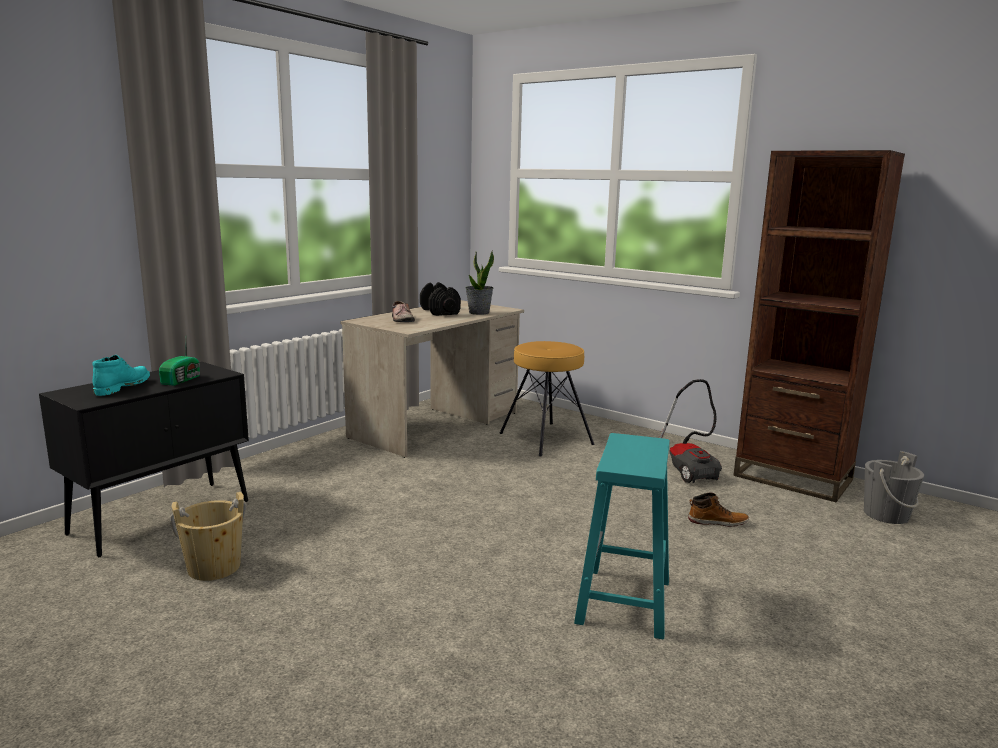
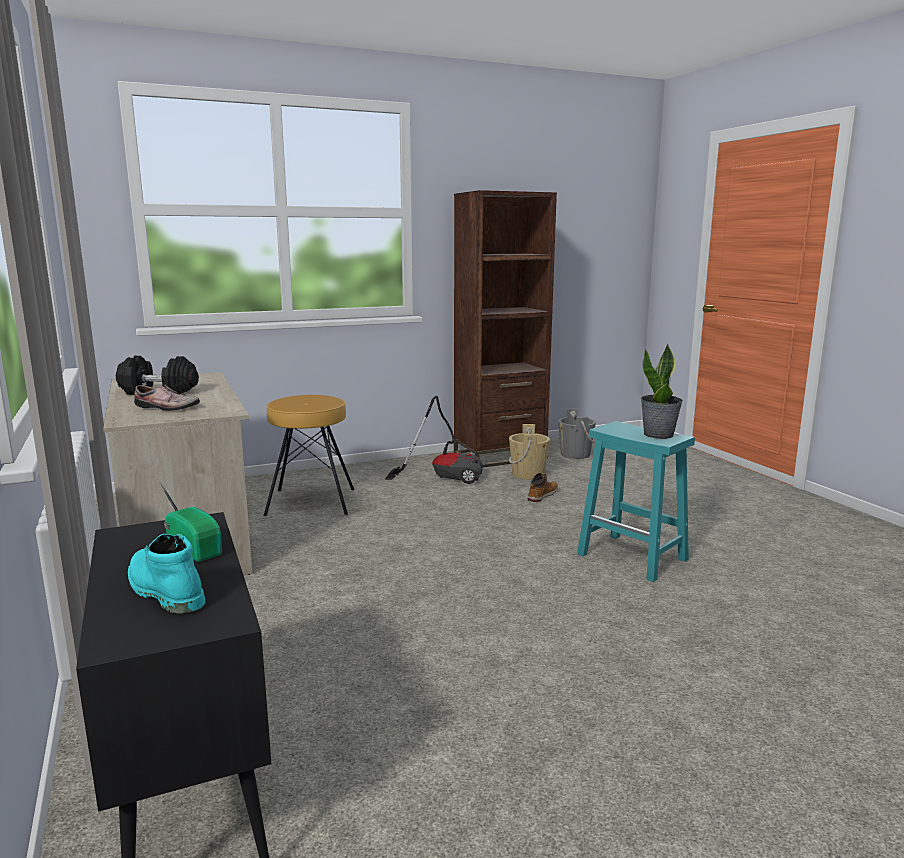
camera: 60 degrees left, 0 degrees up
(214, 567) = (408, 755): beige bucket -> beige bucket (528, 474)
(479, 313) = (202, 383): potted plant -> potted plant (659, 434)

